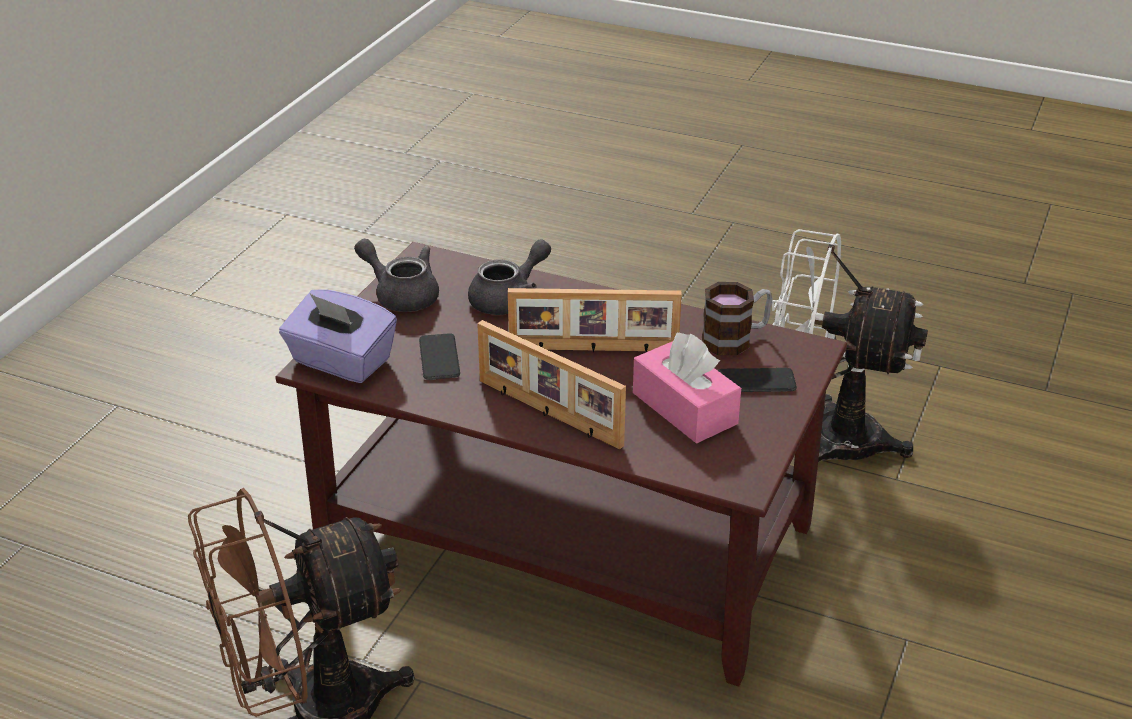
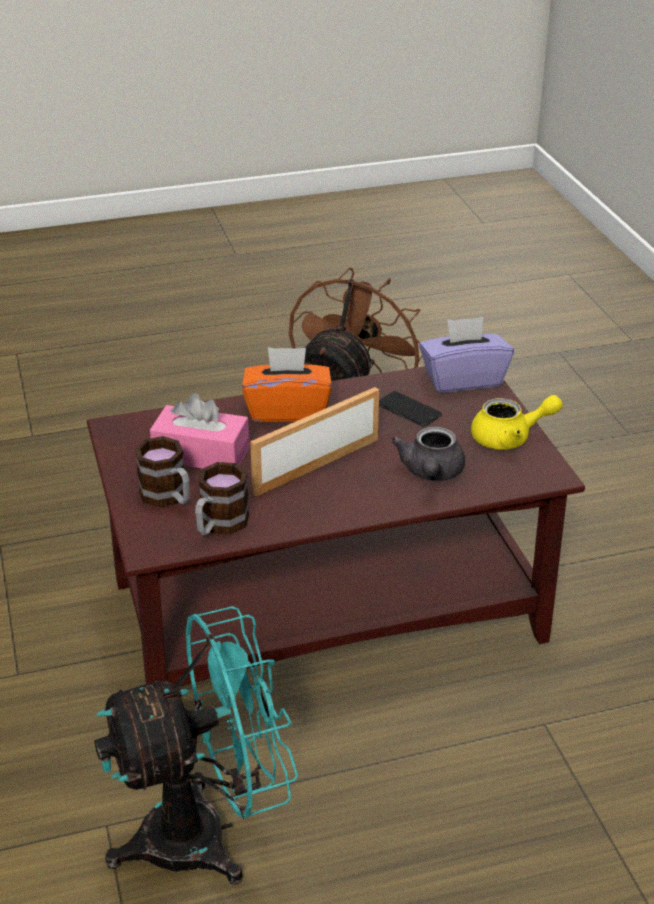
camera: 140 degrees right, 0 degrees up
(401, 294) = (509, 438): grey teapot -> yellow teapot
(548, 414) = (287, 410): picture frame -> orange tissue box
(756, 381) = (169, 498): phone -> mug
(823, 438) = (207, 834): white fan -> turquoise fan

